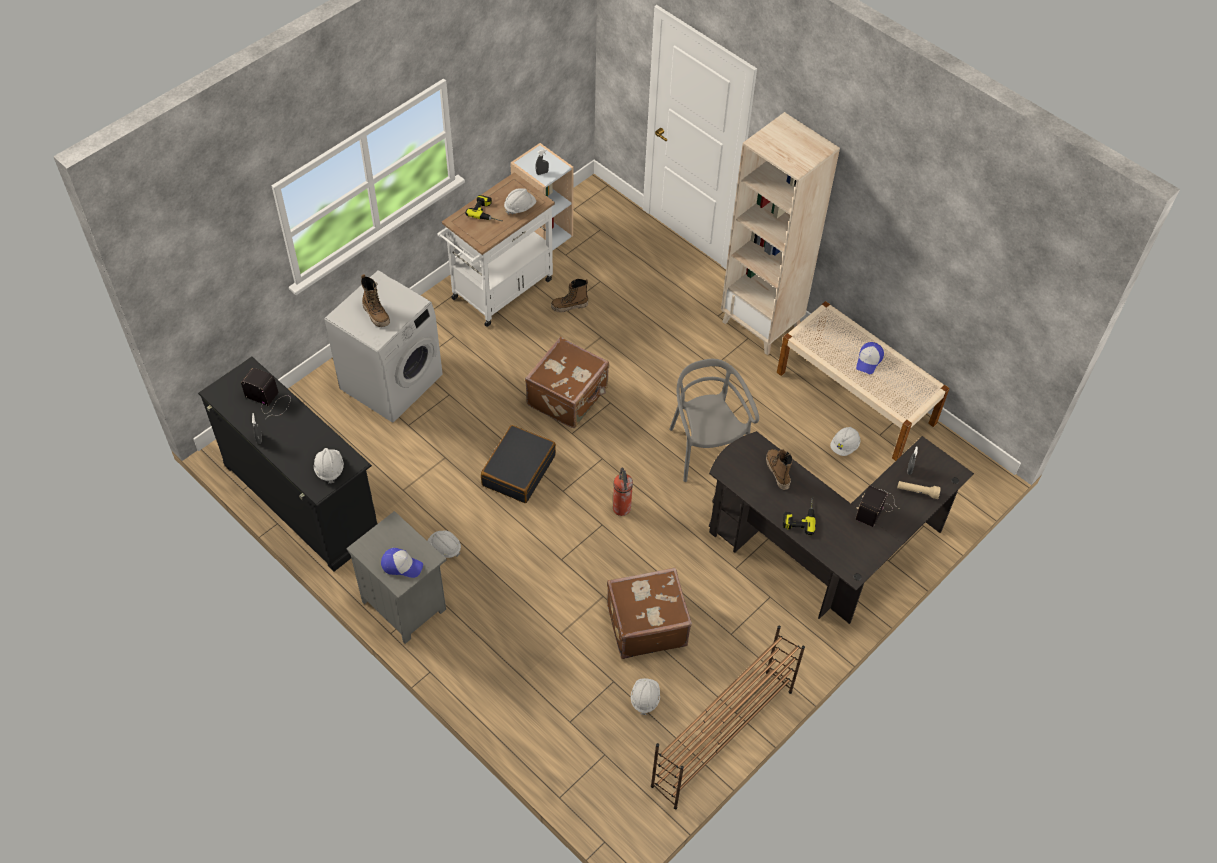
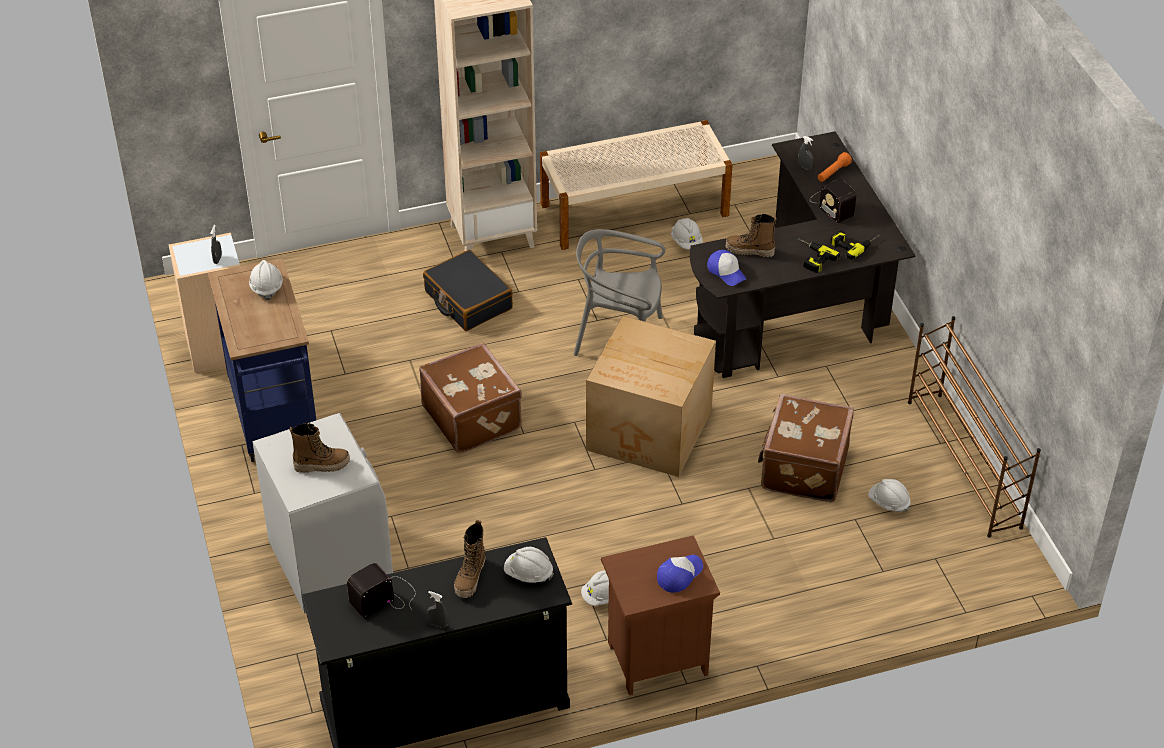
camera: 60 degrees left, 10 degrees down
(405, 603) = (655, 656): grey nightstand -> brown nightstand
(488, 212) = (250, 315): power drill -> power drill (854, 243)
(500, 291) = (274, 417): white cart -> blue cart
(518, 470) = (541, 495): black suitcase -> black suitcase (467, 300)
(569, 306) = (346, 368): boot -> boot (470, 578)
(622, 509) = (650, 431): fire extinguisher -> cardboard box
(869, 360) = (636, 155): cap -> cap (726, 272)
(917, 492) = (833, 173): beige flashlight -> orange flashlight

